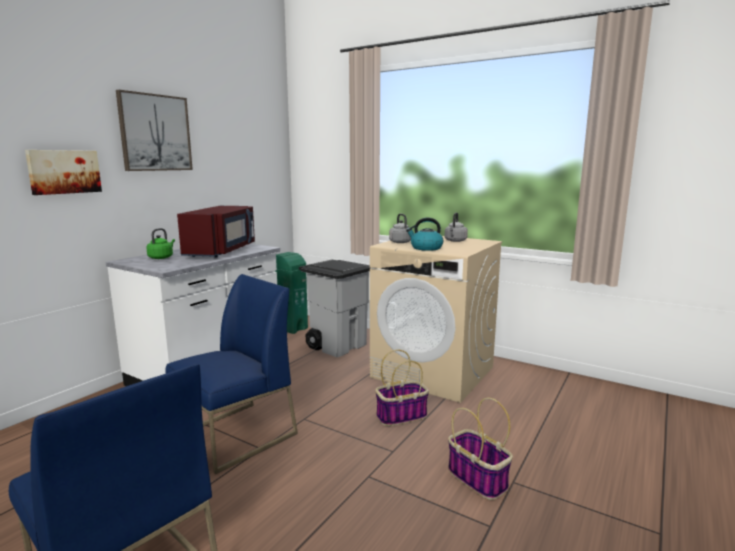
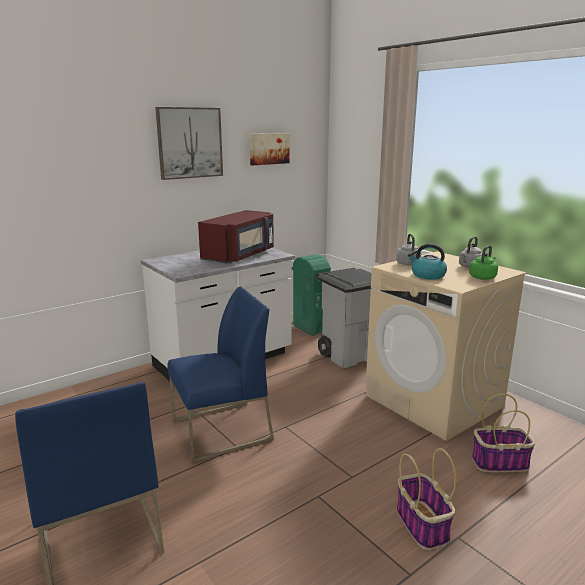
camera: 20 degrees right, 5 degrees up
(64, 171) = (109, 182): picture -> picture (268, 148)
(161, 257) = (186, 259): green kettle -> green kettle (483, 277)
(401, 416) = (378, 442): basket -> basket (500, 462)

